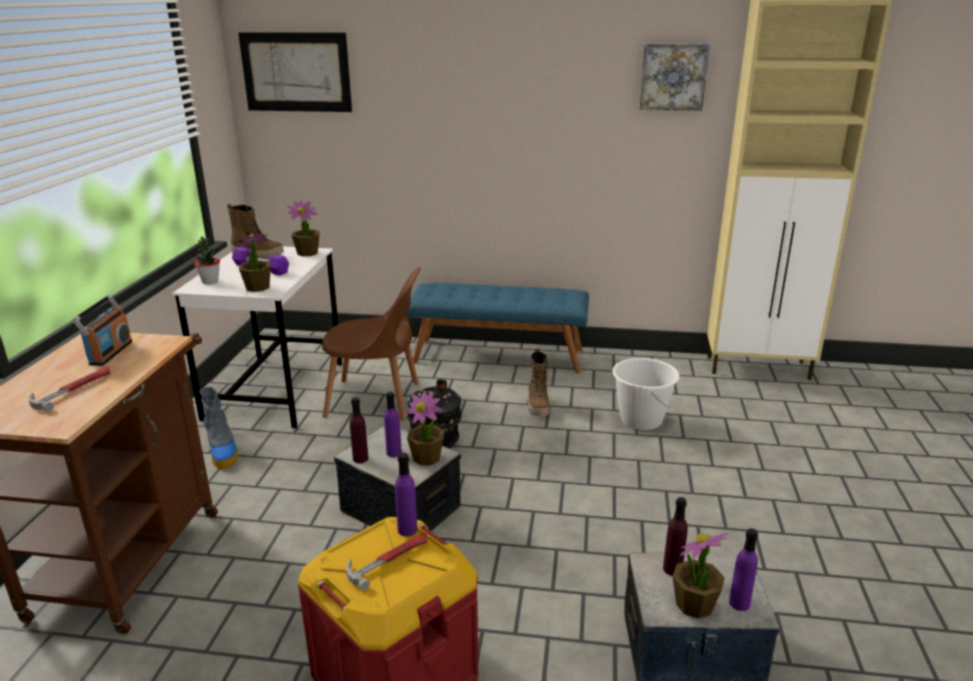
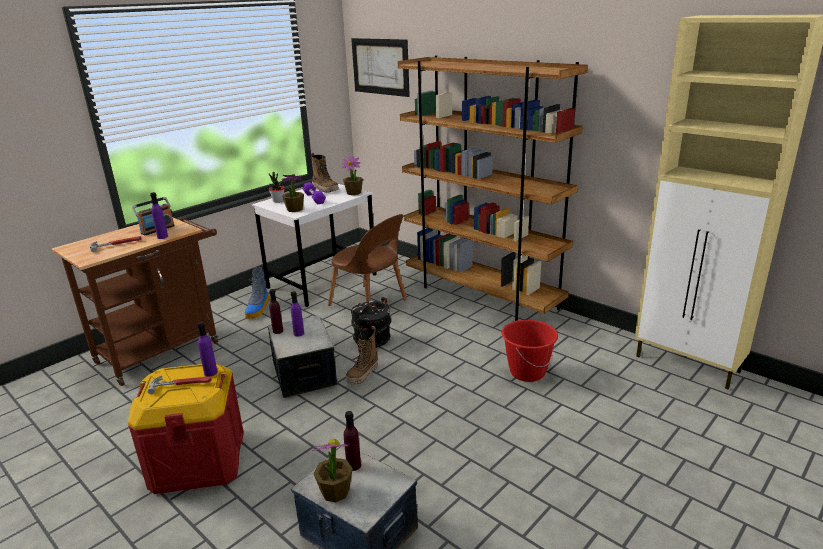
camera: 35 degrees right, 0 degrees up
(427, 457) = (312, 343): potted plant -> none
(499, 355) = (482, 295): blue bench -> brown bookcase
(538, 406) = (465, 338): boot -> boot (363, 375)
(641, 420) = (527, 372): white bucket -> red bucket
(673, 76) = (629, 84): picture -> none
(739, 603) = (363, 505): purple bottle -> purple bottle (162, 237)

